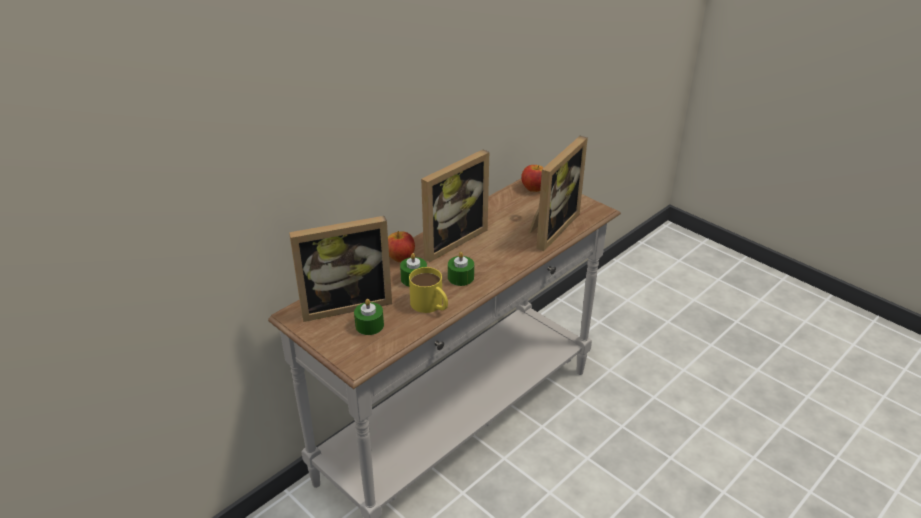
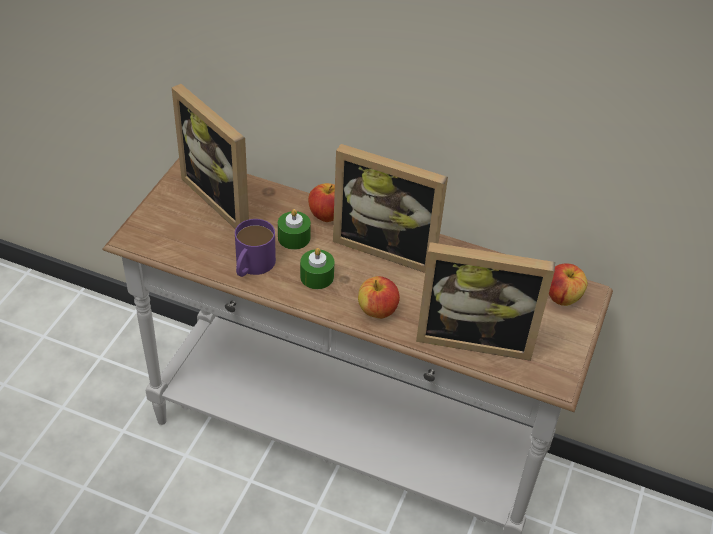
camera: 65 degrees right, 10 degrees up
(369, 325) = (196, 228): green candle -> none
(431, 305) = (251, 266): yellow mug -> purple mug
(508, 259) = (377, 311): none -> apple

